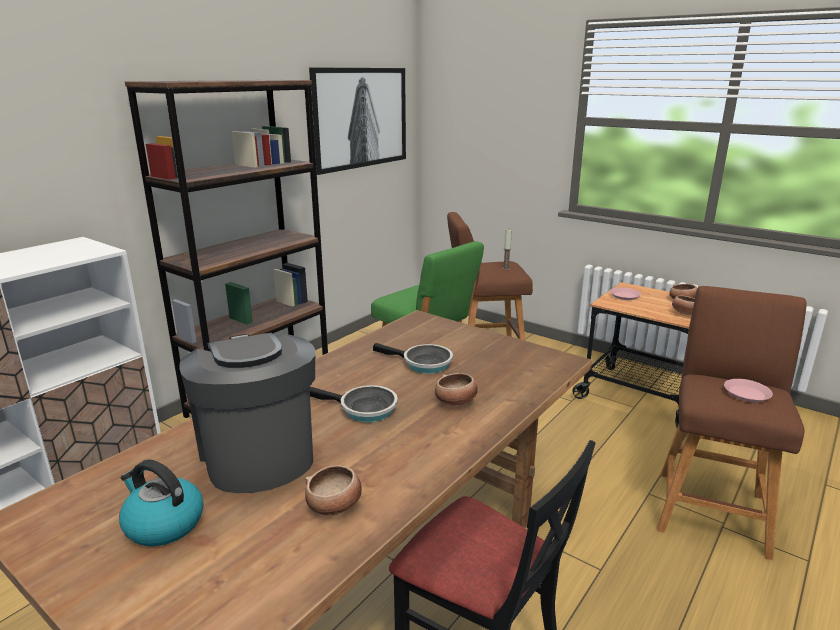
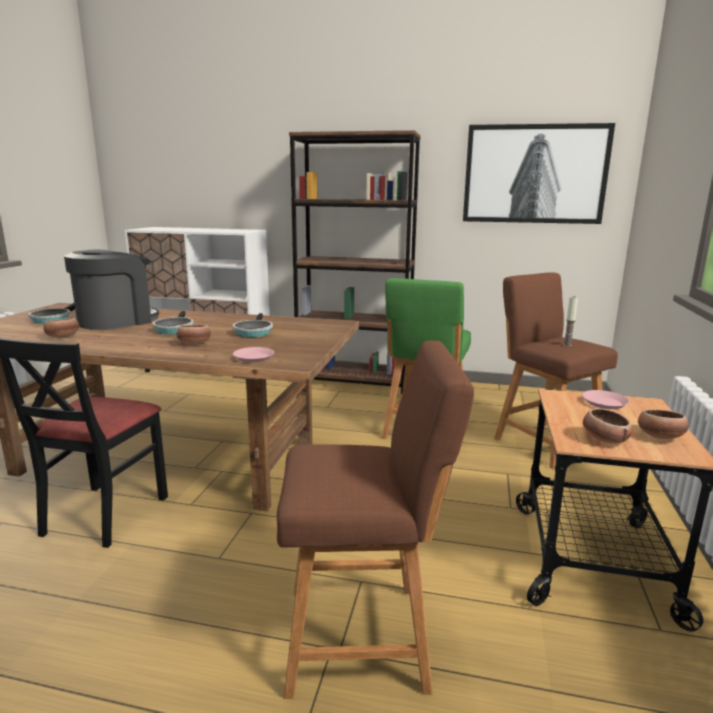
camera: 65 degrees right, 5 degrees down
(163, 524) = (52, 319): kettle -> frying pan
(746, 394) = (341, 469): pink plate -> pink plate (253, 357)

